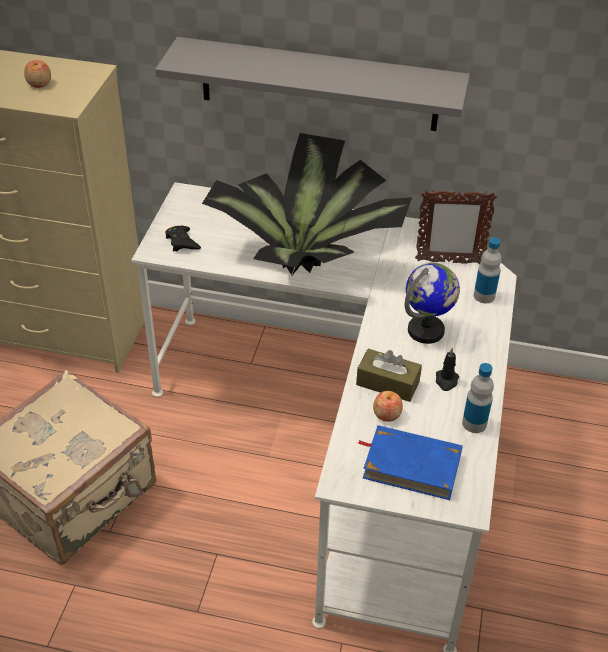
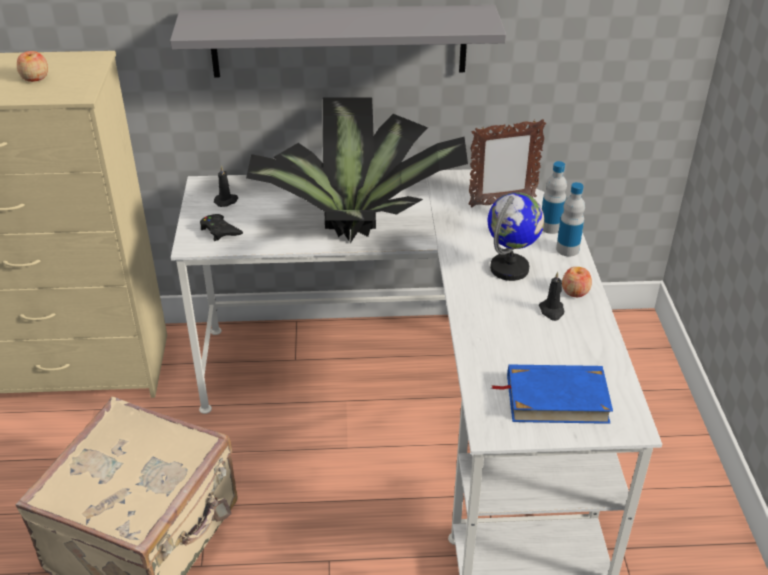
camera: 15 degrees left, 5 degrees down
(199, 213) = (226, 201): none -> black candle
(387, 383) = (495, 325): brown tissue box -> none
(387, 414) = (508, 354): apple -> apple (575, 291)
(474, 423) = (598, 345): bottle -> bottle (567, 249)

